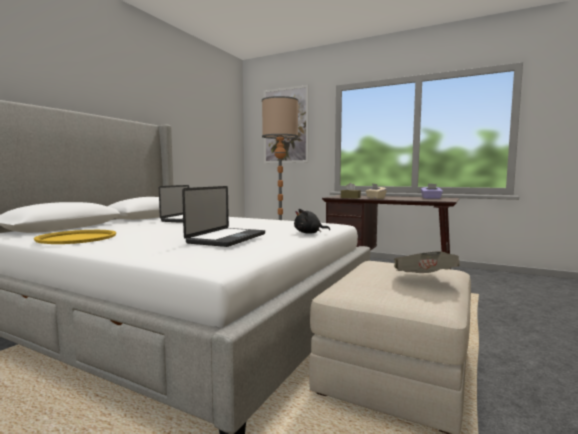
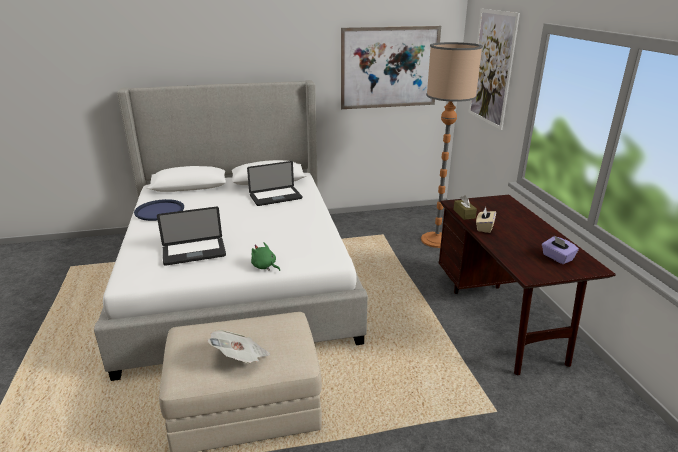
camera: 50 degrees right, 20 degrees up
(77, 238) = (159, 211): yellow tray -> blue tray
(208, 127) = (390, 68): none -> picture
(309, 233) = (265, 266): black plush toy -> green plush toy

